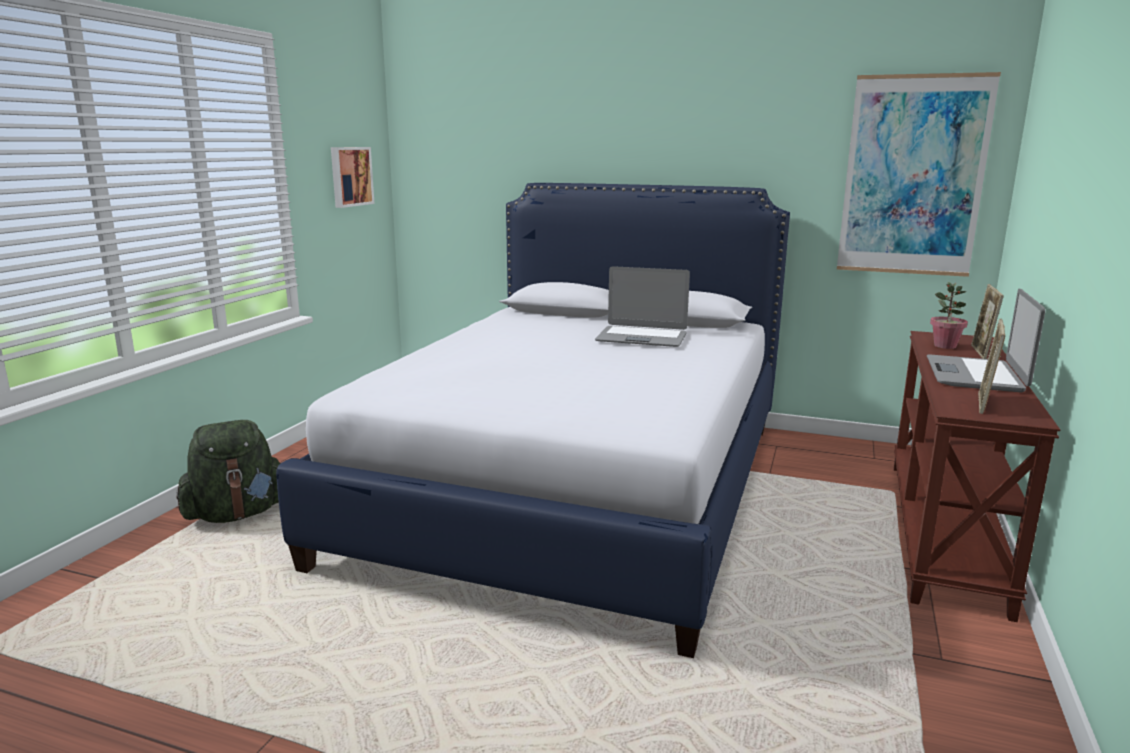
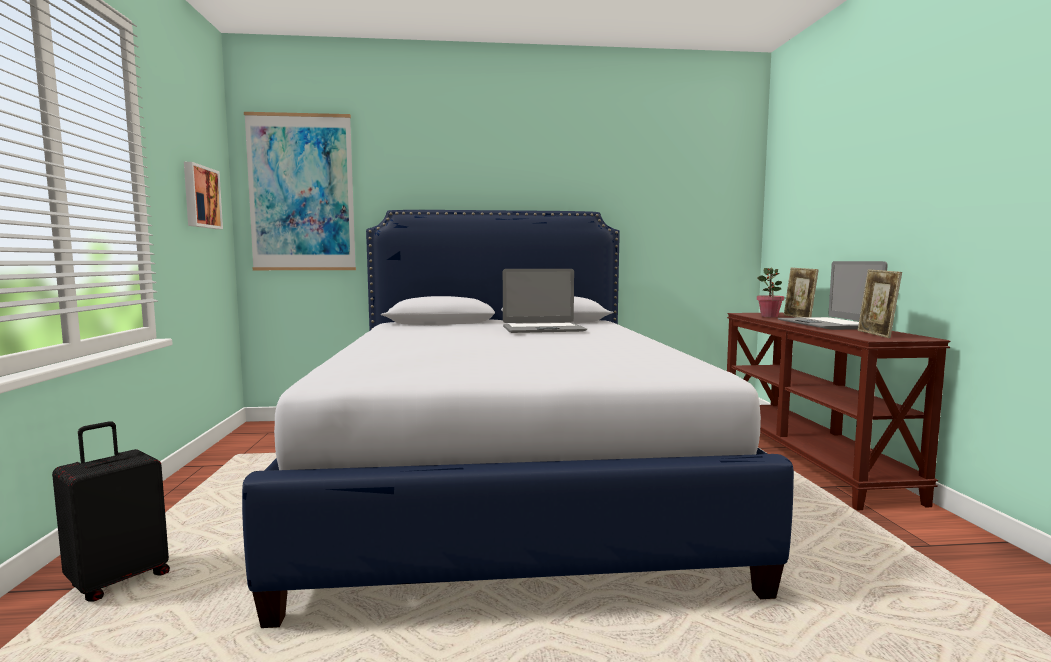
camera: 25 degrees left, 10 degrees down
(237, 514) = (119, 580): green backpack -> black suitcase
(913, 176) = (700, 203): picture -> picture (302, 193)

